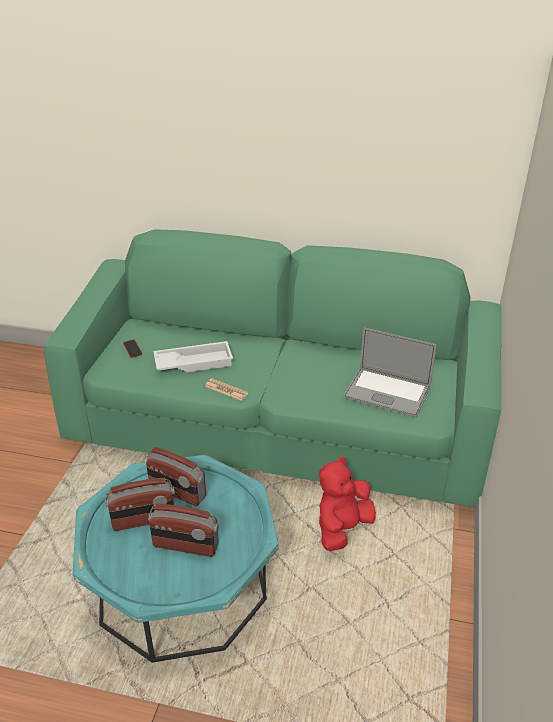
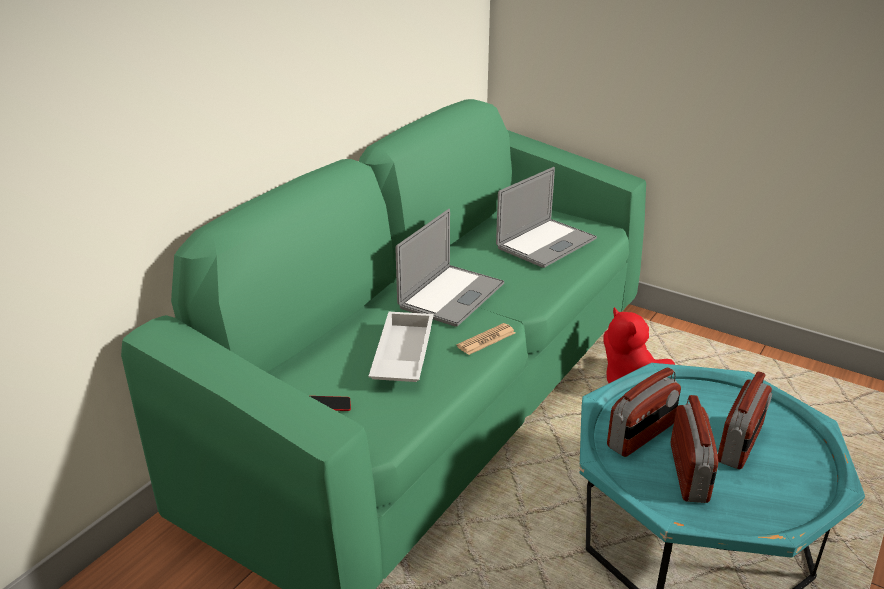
camera: 70 degrees left, 5 degrees down
(275, 364) = (451, 295): none -> laptop

